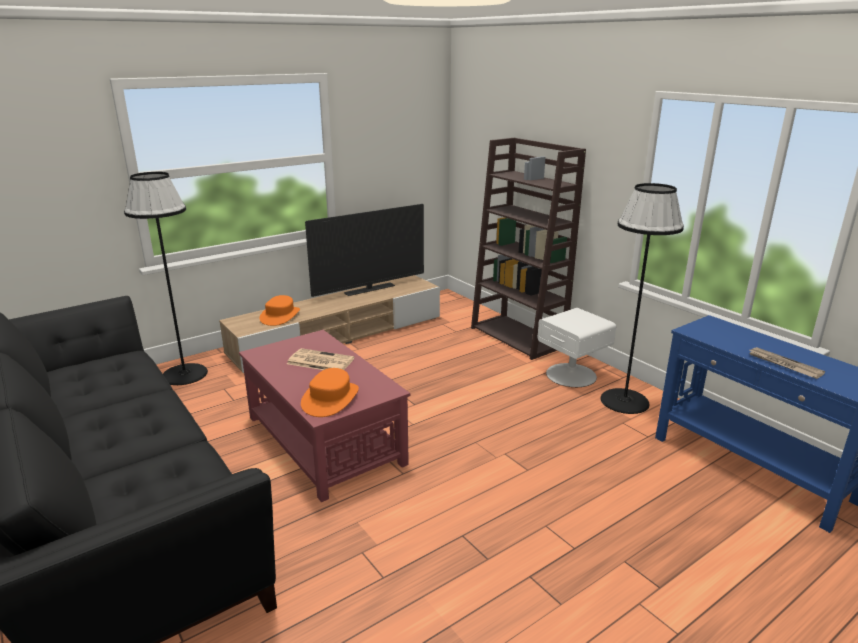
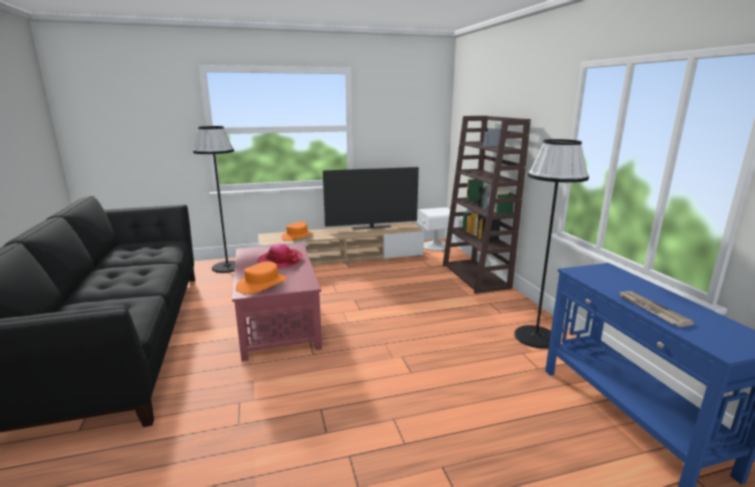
camera: 20 degrees right, 5 degrees down
(319, 361) = (280, 261): newspaper -> hat
(571, 374) = (502, 309): white nightstand -> white nightstand (436, 245)

